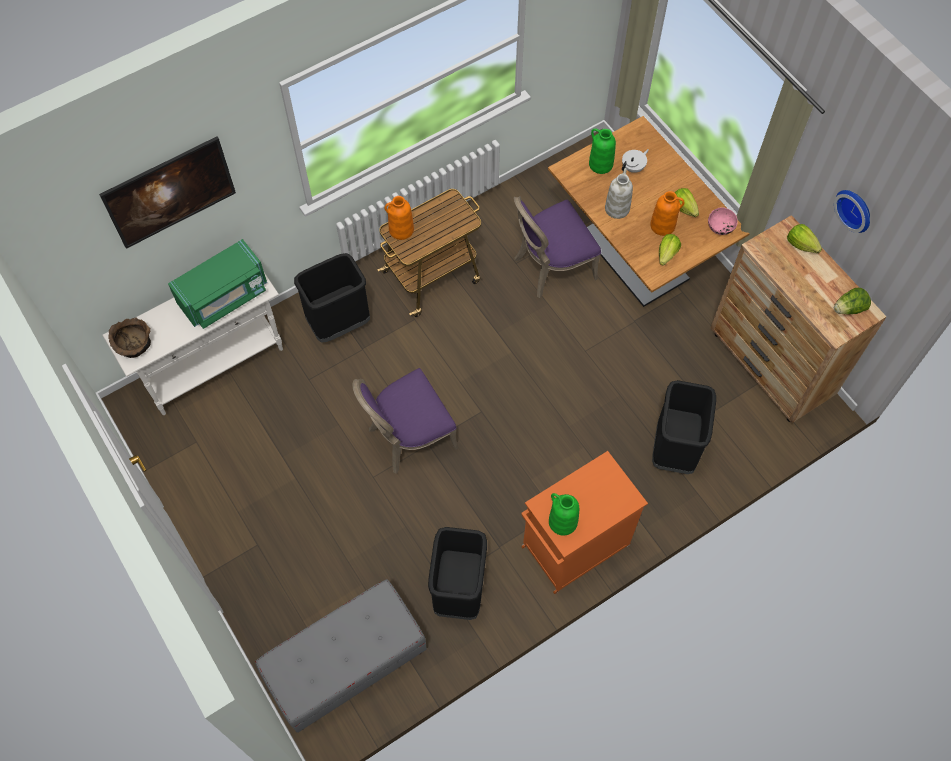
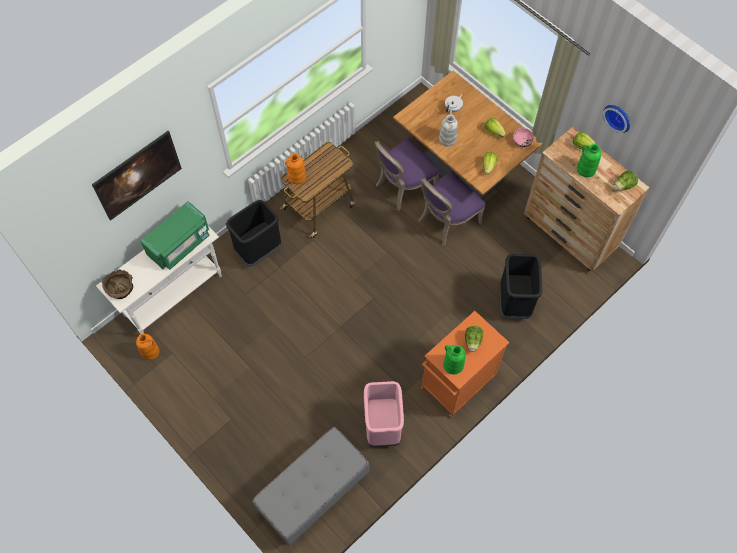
camera: 10 degrees left, 0 degrees up
(408, 437) = (325, 324): purple chair -> purple chair (446, 221)
(458, 590) = (382, 426): black trash can -> pink trash can
(596, 493) = (473, 341): none -> lettuce
(600, 164) = (429, 109): green vase -> green vase (585, 169)
(663, 225) = (482, 146): orange vase -> orange vase (150, 351)

